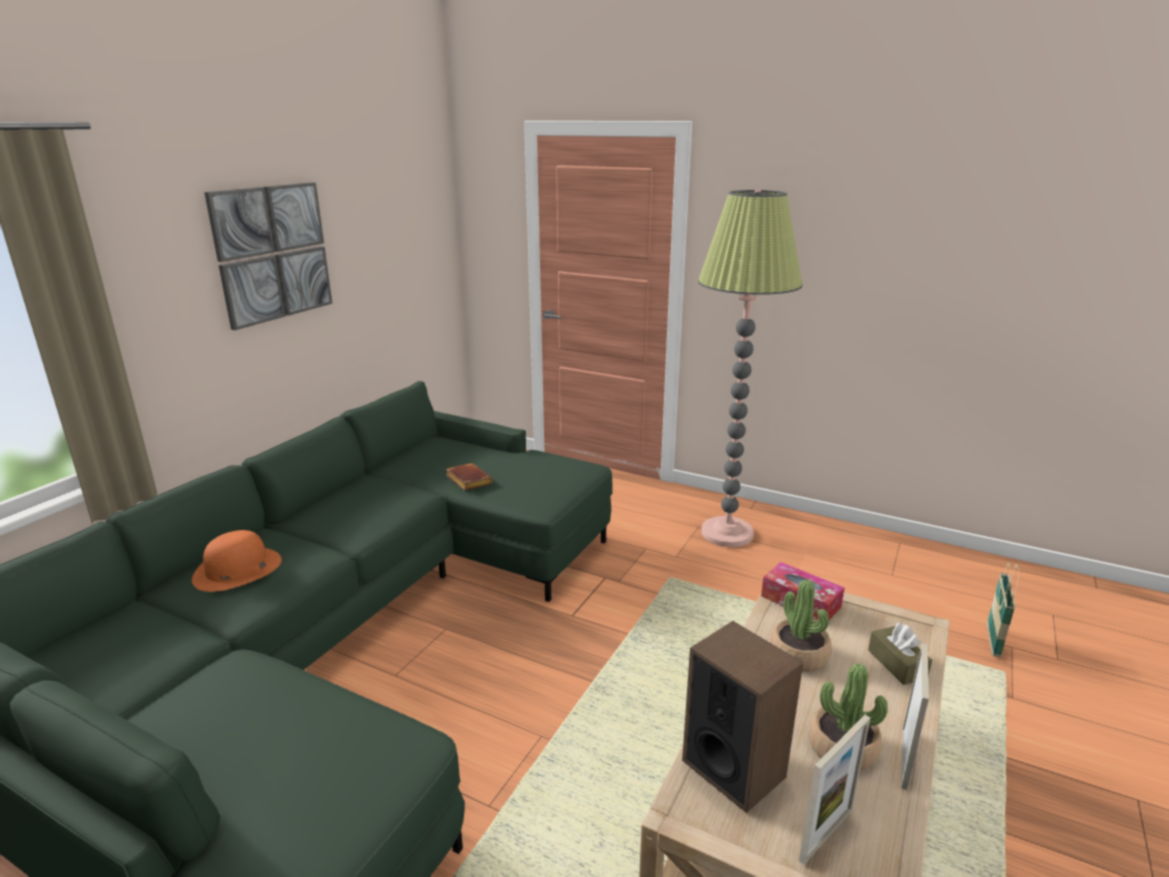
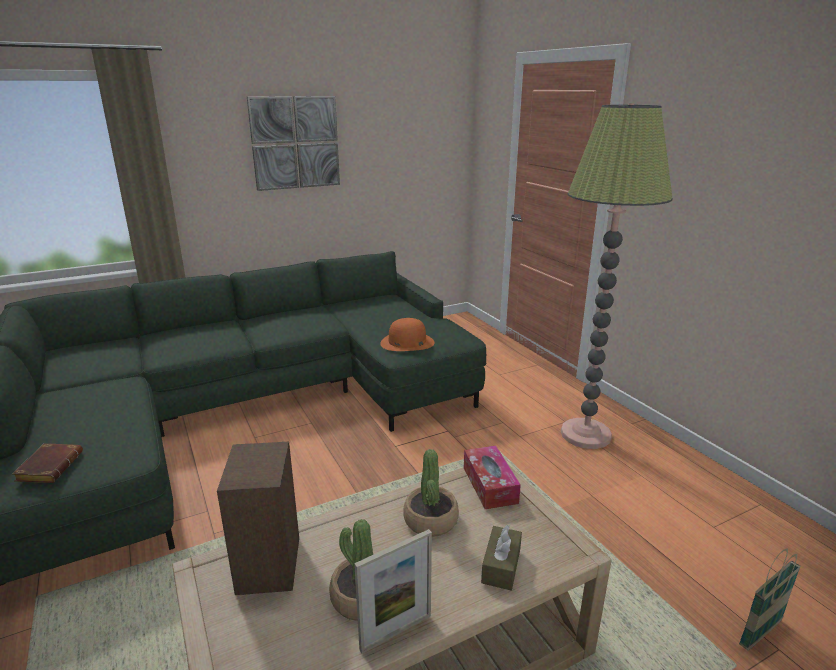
camera: 35 degrees right, 0 degrees up
(237, 569) = (188, 336): orange hat -> orange hat (407, 342)
(467, 480) = (372, 325): brown book -> brown book (49, 466)
(826, 834) = (260, 641): picture frame -> none

